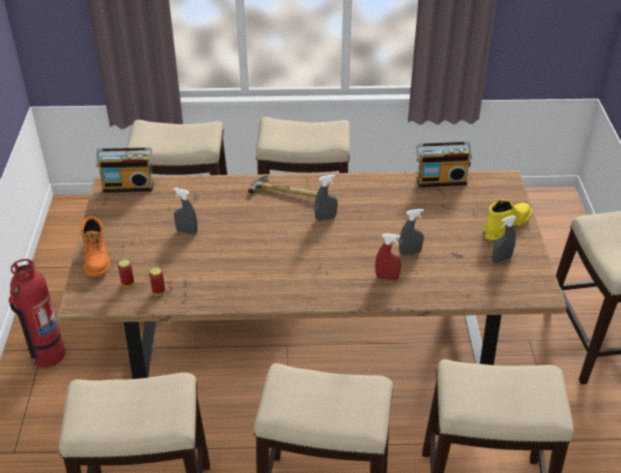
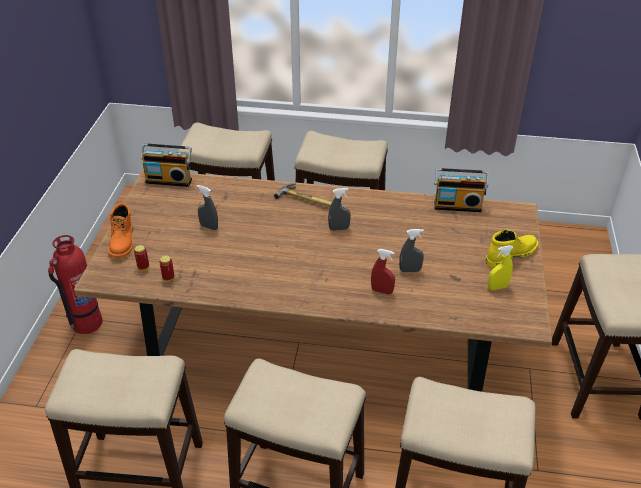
camera: 10 degrees right, 0 degrees up
(501, 259) = (497, 287): grey spray bottle -> yellow spray bottle

